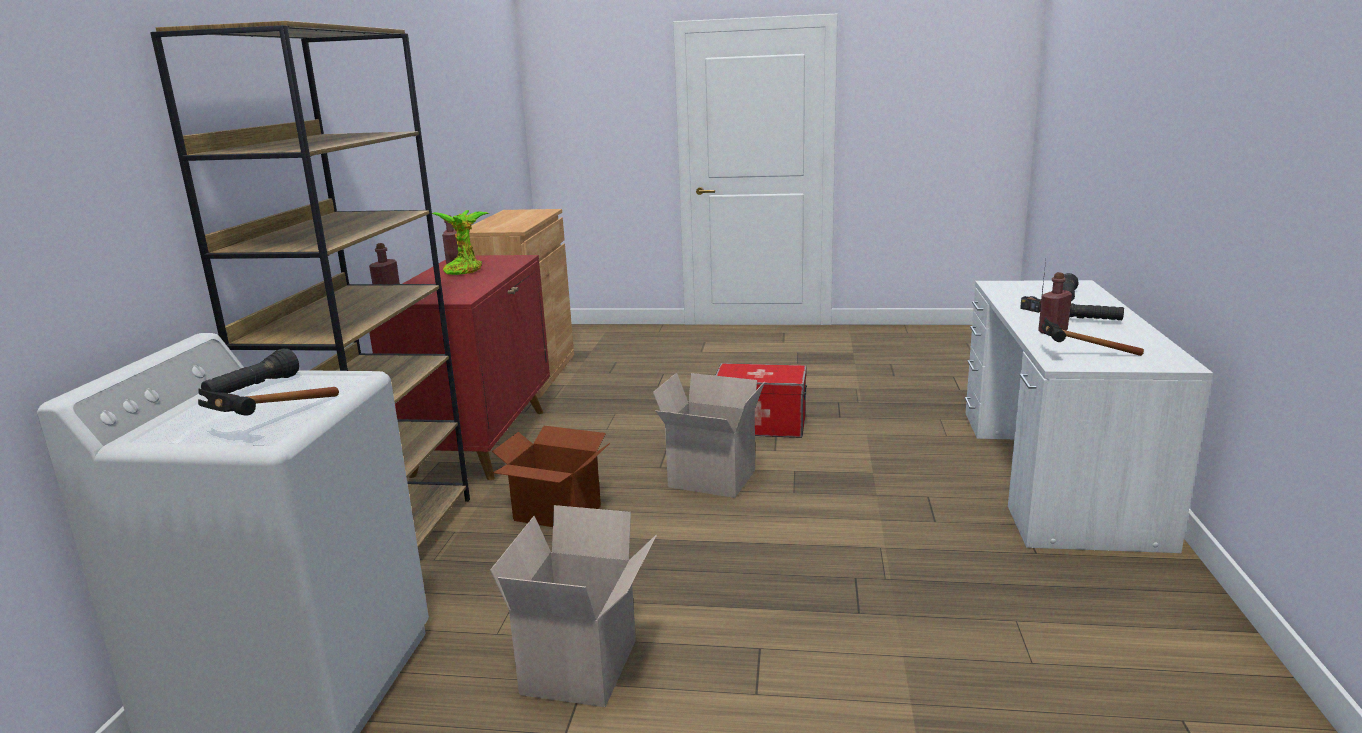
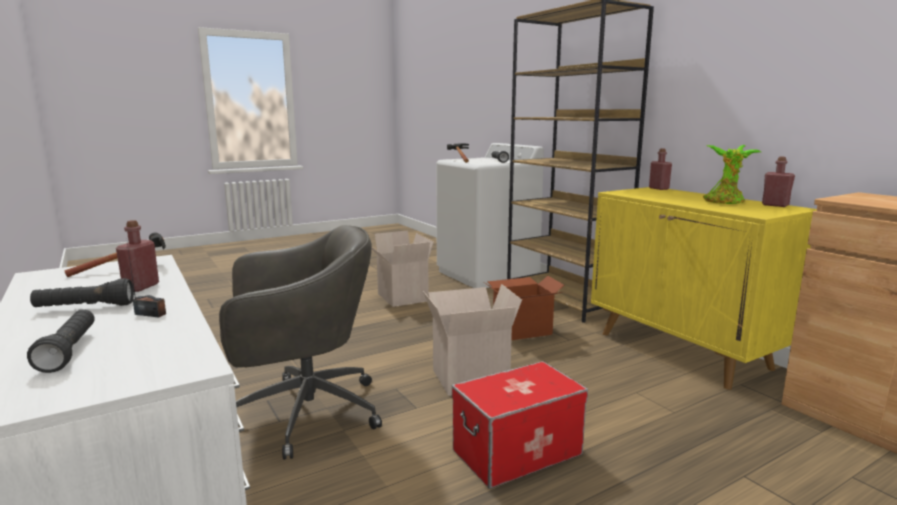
camera: 140 degrees right, 5 degrees down
(481, 441) = (683, 351): red cabinet -> yellow cabinet
(901, 496) = (303, 413): none -> grey office chair

